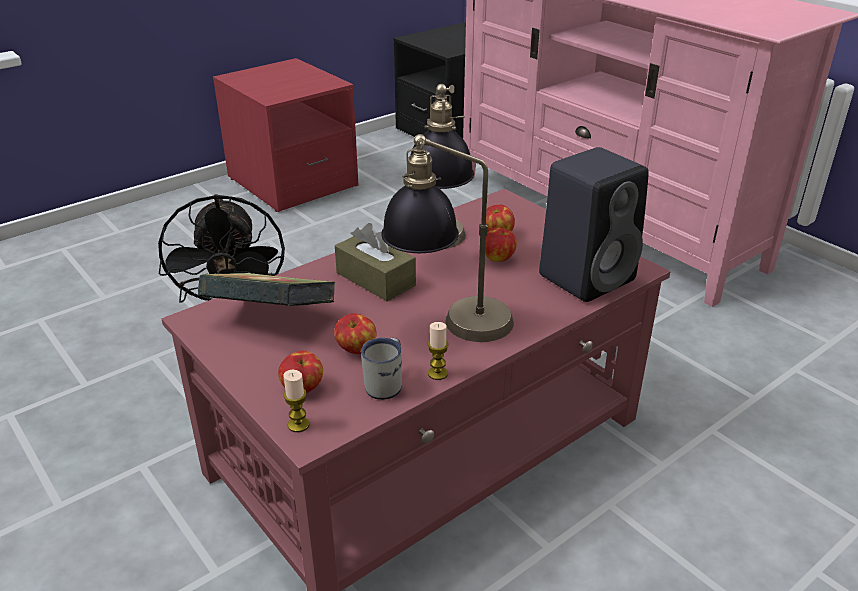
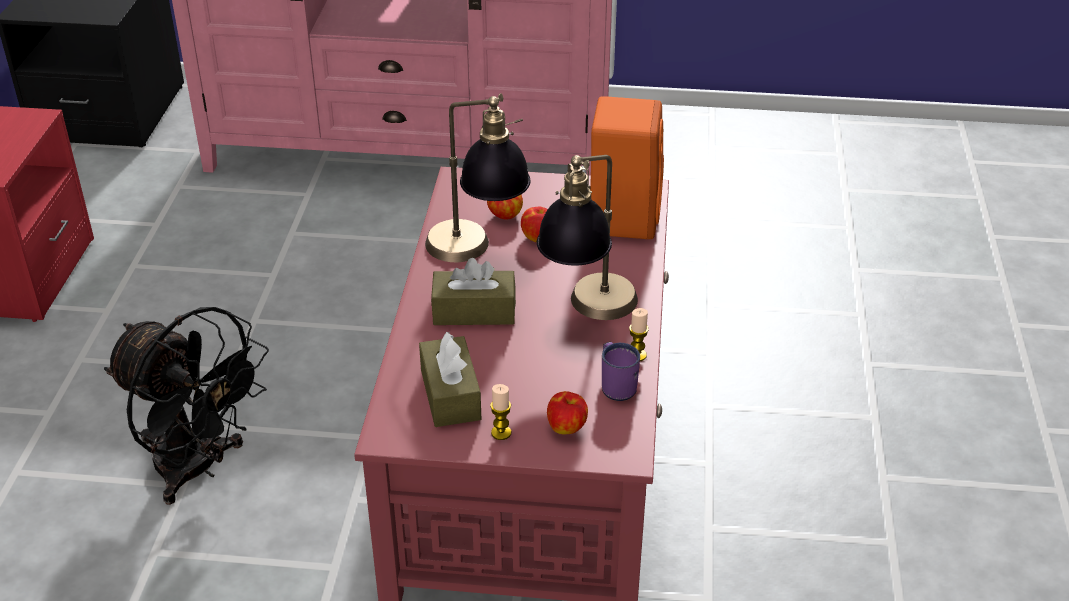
camera: 45 degrees left, 5 degrees up
(271, 319) = (450, 395): book -> brown tissue box
(298, 425) = (606, 452): candle -> candle (501, 433)
(356, 350) = (555, 375): apple -> none
(387, 384) = (616, 385): white mug -> purple mug
(588, 276) = (623, 216): black speaker -> orange speaker

